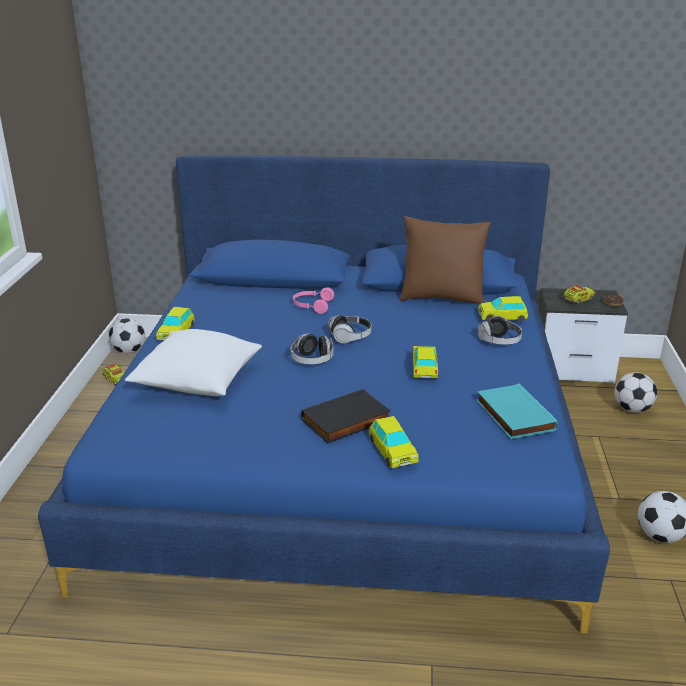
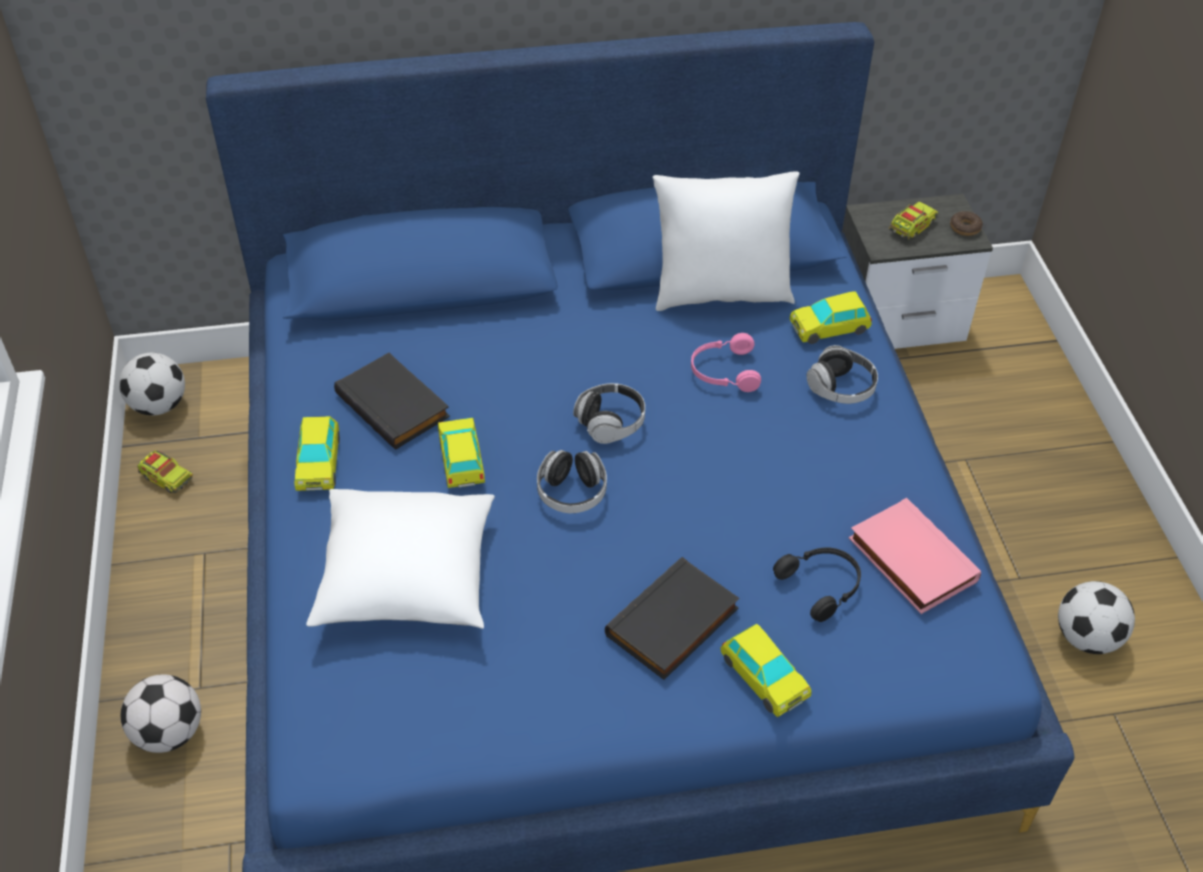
camera: 15 degrees left, 20 degrees up
(231, 317) = (395, 404): none -> black book
(312, 305) = (517, 349): pink headphones -> pink headphones (723, 371)
(424, 368) = (750, 478): toy car -> toy car (461, 460)
(441, 298) = (720, 293): brown pillow -> white pillow
(449, 418) = (821, 585): none -> black headphones
(513, 415) = (909, 560): turquoise book -> pink book
(632, 409) = (1001, 393): football -> football (169, 733)

